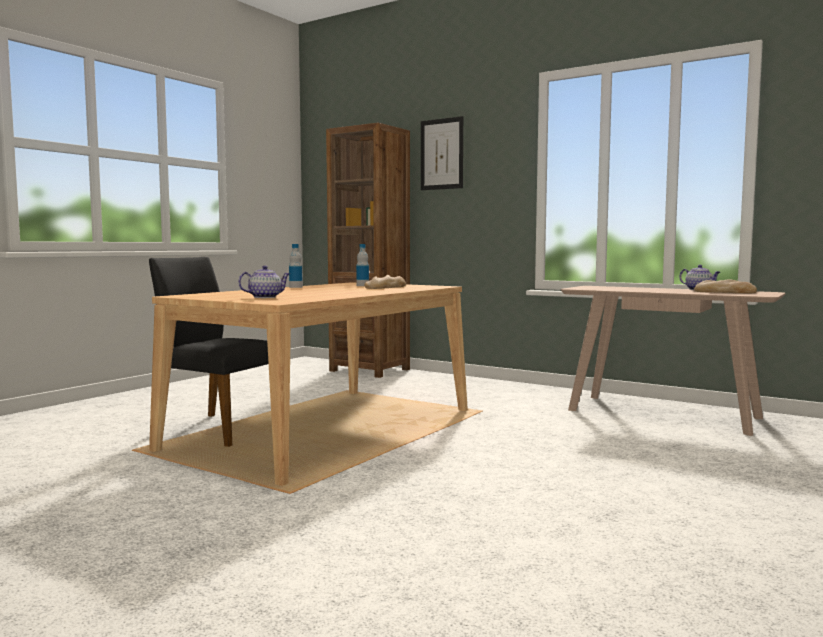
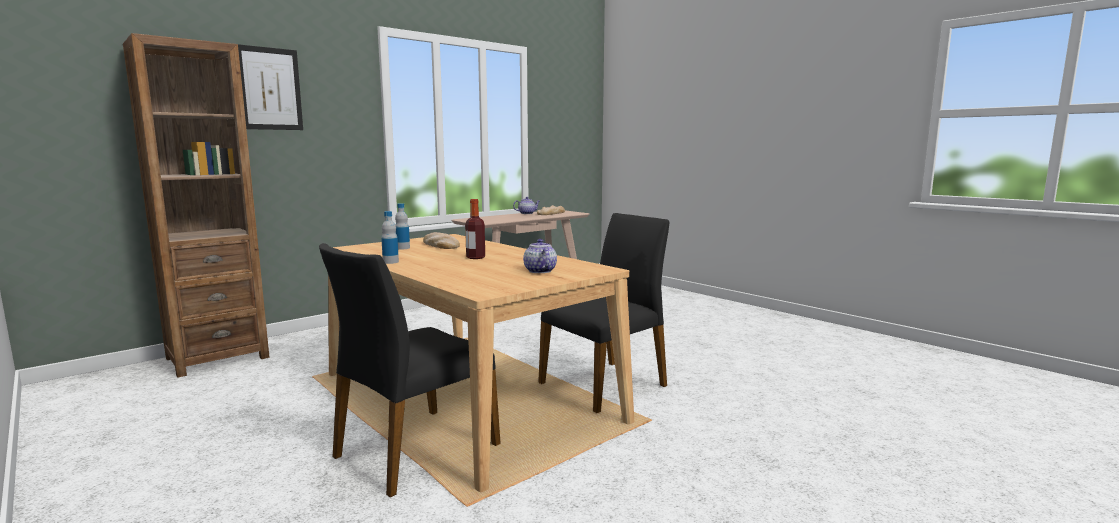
camera: 75 degrees left, 5 degrees up
(325, 291) = (475, 257): none -> bottle
(384, 470) = (605, 385): none -> black chair

